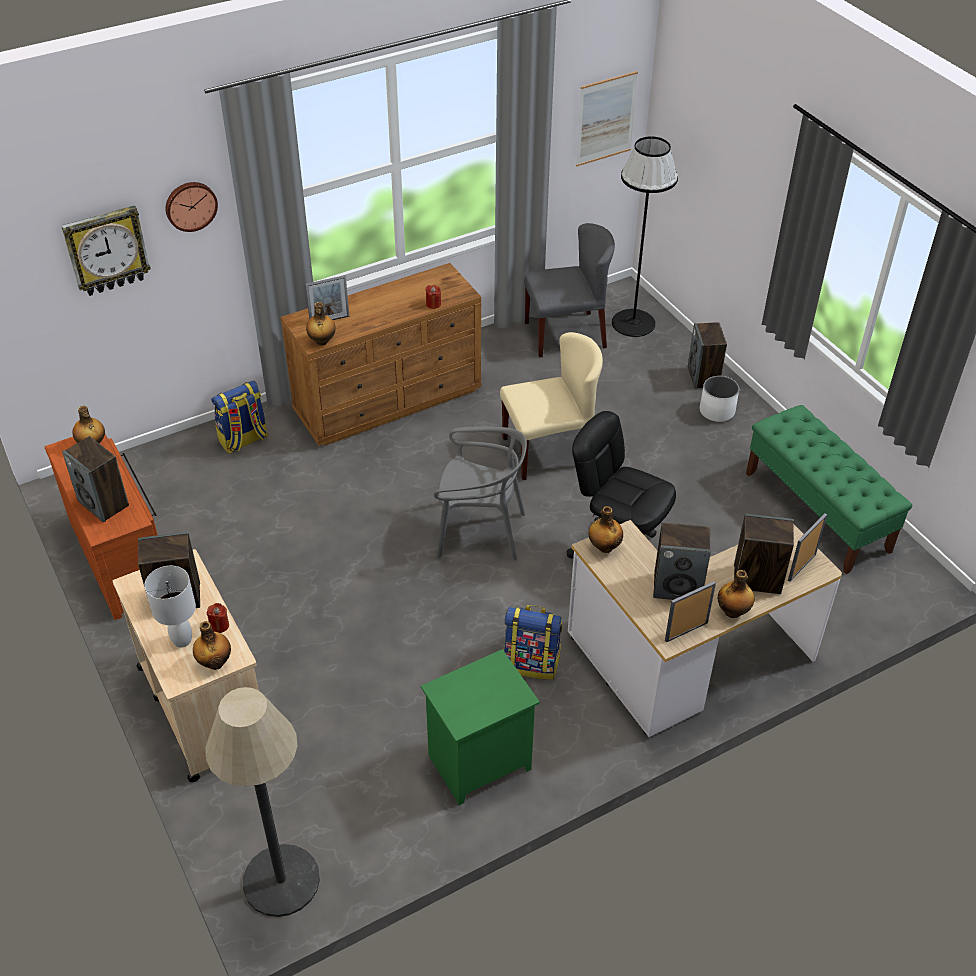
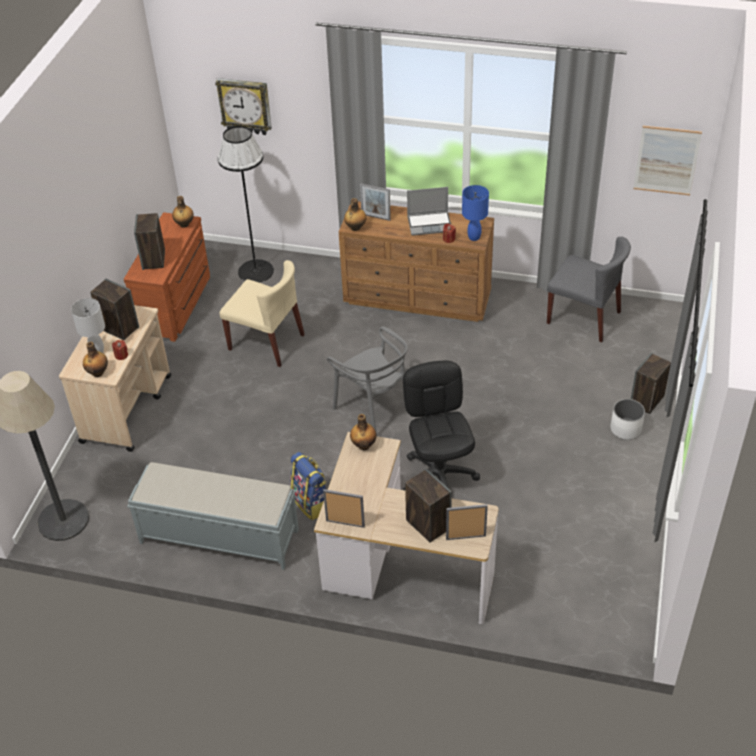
camera: 45 degrees right, 0 degrees up
(190, 205) = (305, 98): wall clock -> none
(243, 440) = (309, 275): backpack -> none
(395, 299) = (430, 224): none -> laptop
(455, 289) = (474, 237): none -> blue table lamp
(479, 764) = (218, 536): green nightstand -> grey bench
(549, 451) = (477, 386): beige chair -> beige chair (267, 342)
(633, 323) = (643, 336): black floor lamp -> black floor lamp (255, 271)
(677, 587) = (374, 496): speaker -> none
(733, 611) = (388, 532): bottle -> none
(817, 512) = (609, 538): green bench -> none

